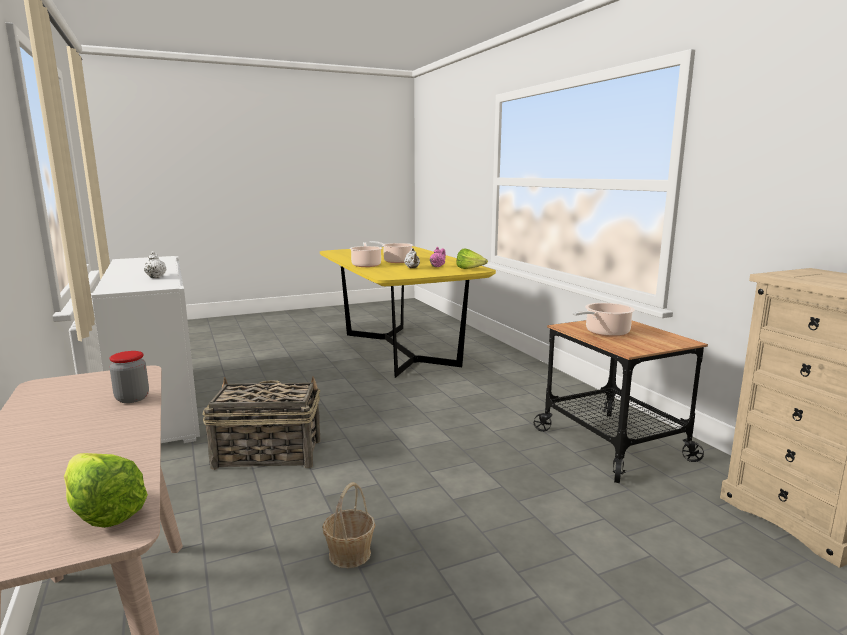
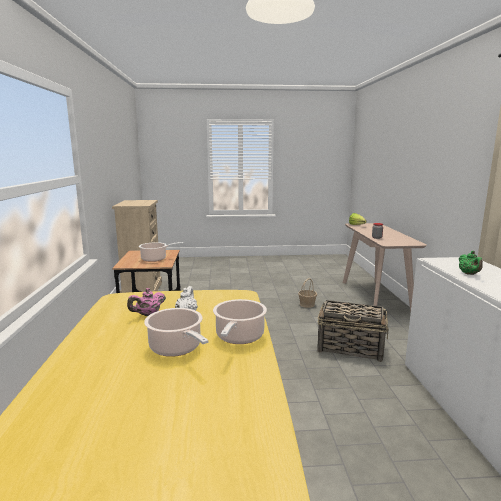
camera: 160 degrees left, 0 degrees up
(156, 277) = (469, 274): white teapot -> green teapot
(470, 269) = (126, 300): lettuce -> none

